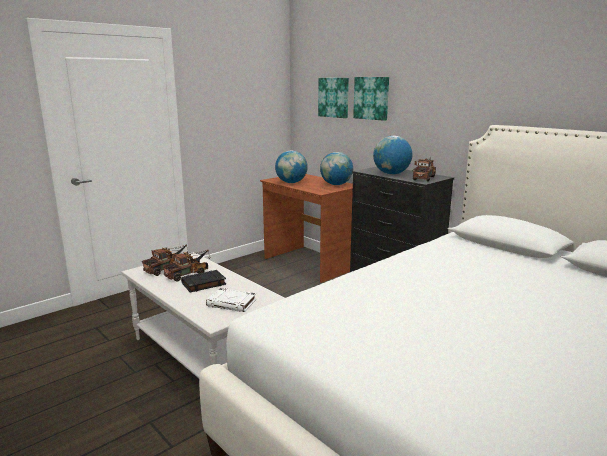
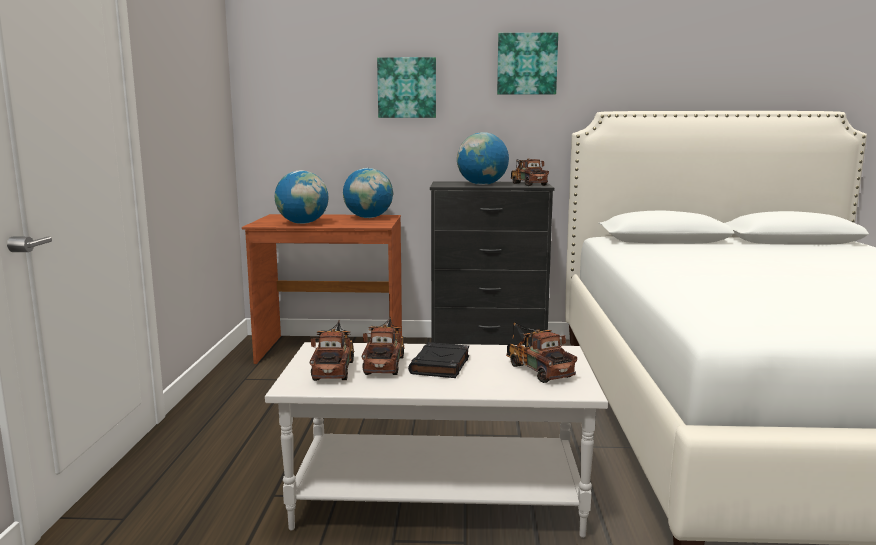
camera: 45 degrees left, 5 degrees down
(232, 303) = (536, 369): white book -> toy truck
(334, 97) = (333, 89): picture -> picture (527, 64)

